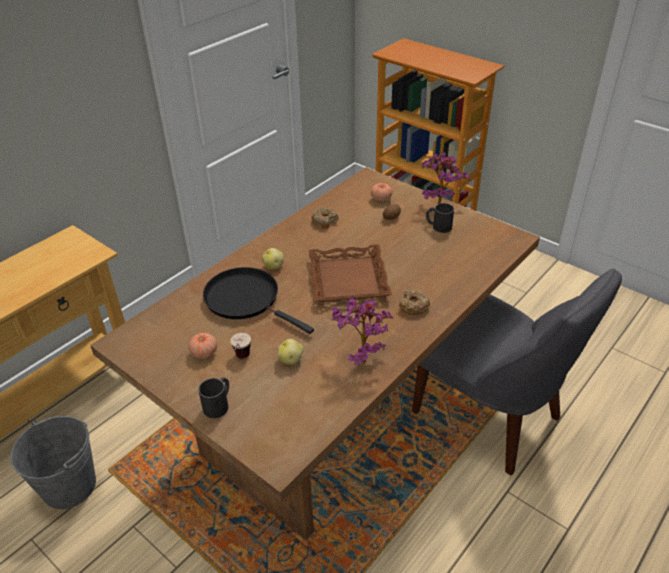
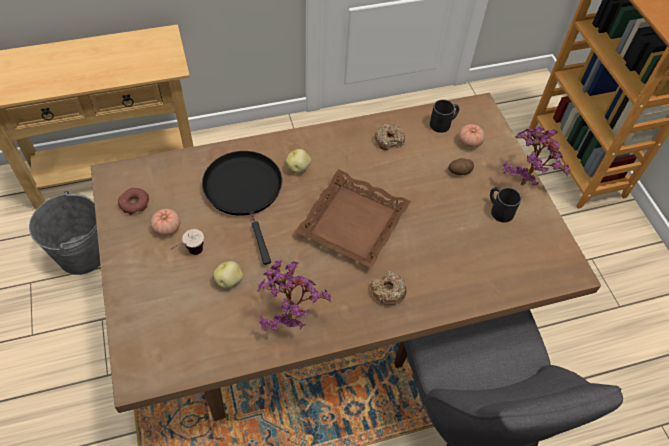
camera: 30 degrees right, 15 degrees up
(159, 351) = (135, 204): none -> donut
(219, 404) = (137, 288): black mug -> black mug (443, 123)

